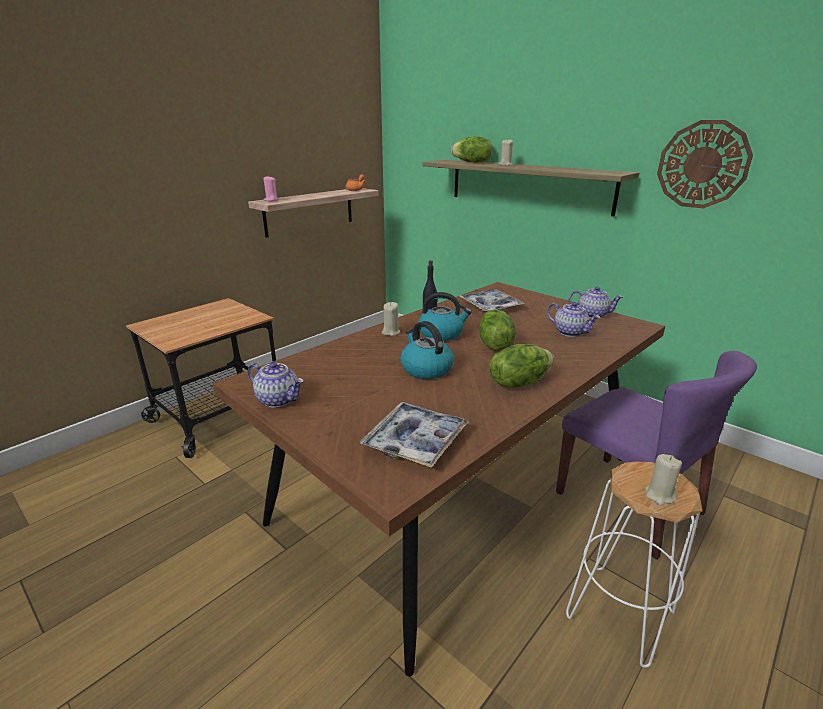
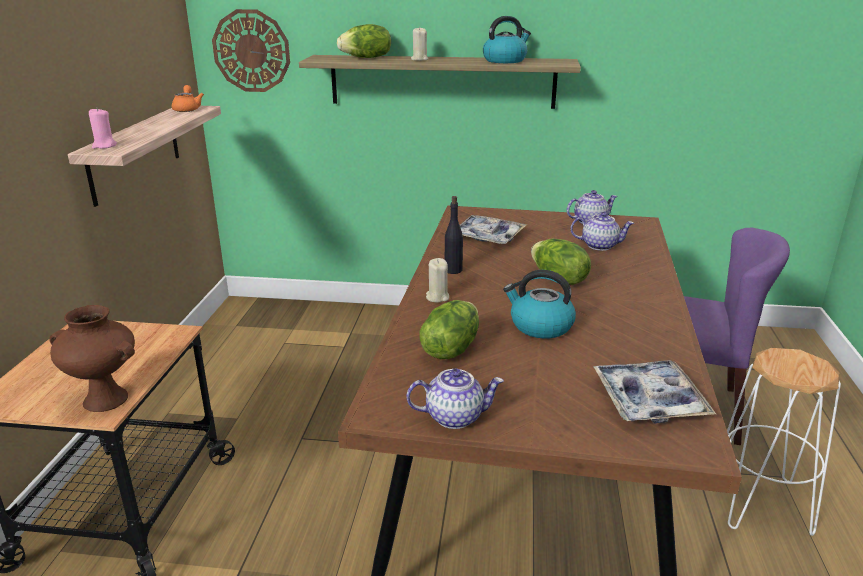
camera: 35 degrees left, 0 degrees up
(182, 338) = (107, 399): none -> brown vase
(441, 334) = (491, 282): kettle -> kettle (505, 60)
(518, 382) = (637, 310): lettuce -> lettuce (450, 349)
(659, 495) = (809, 372): beige candle -> none
(702, 165) = (640, 48): wall clock -> wall clock (251, 51)

